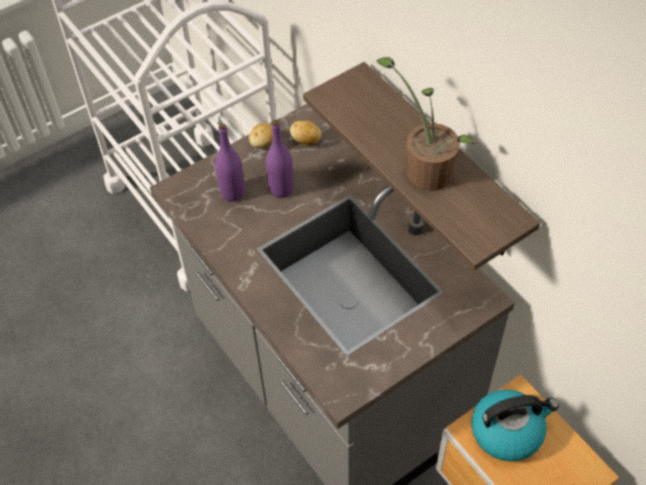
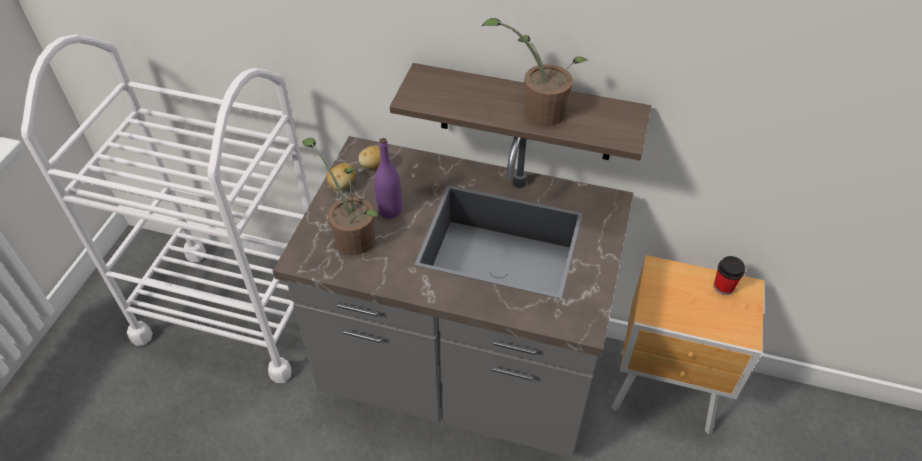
camera: 40 degrees left, 5 degrees down
(233, 193) = (352, 235): purple bottle -> potted plant
(507, 431) = (674, 296): kettle -> none
(567, 455) = (723, 287): none -> cup

